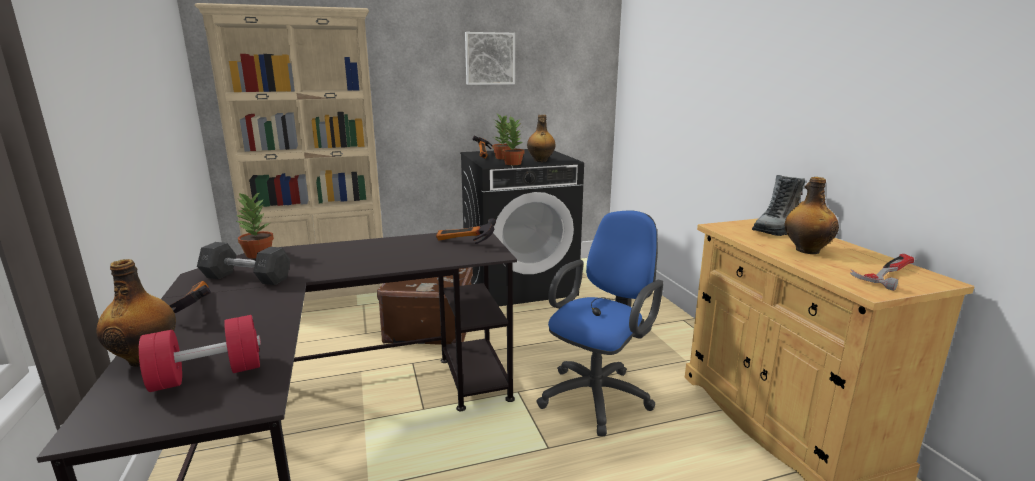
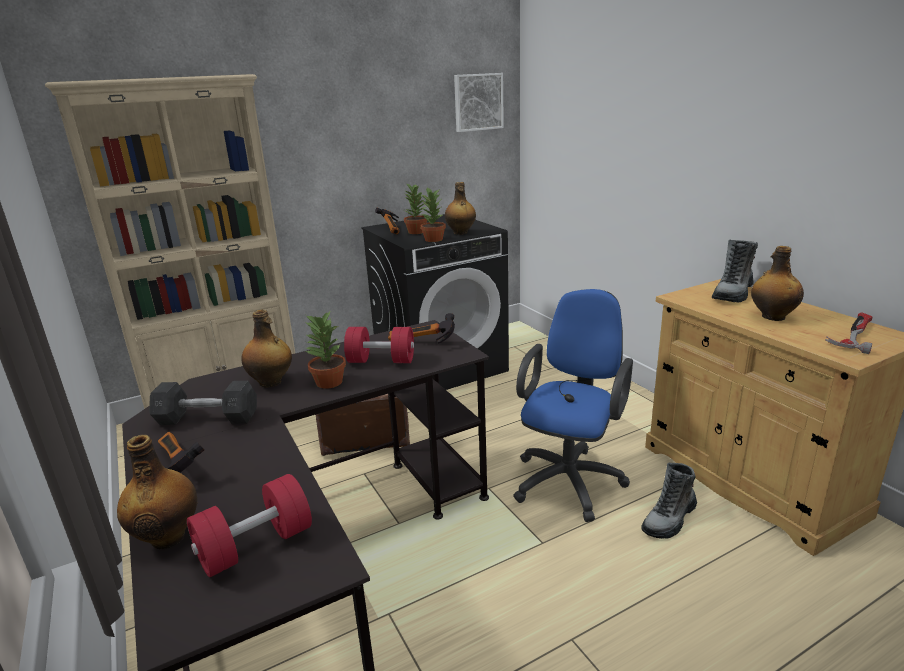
camera: 10 degrees left, 5 degrees up
(257, 254) = (197, 386): potted plant -> potted plant (328, 382)
(317, 258) = (271, 382): none -> bottle
(420, 253) = (381, 361): none -> red dumbbell
(489, 58) = (385, 118): picture -> picture (477, 102)
(683, 447) = (669, 519): none -> boot

